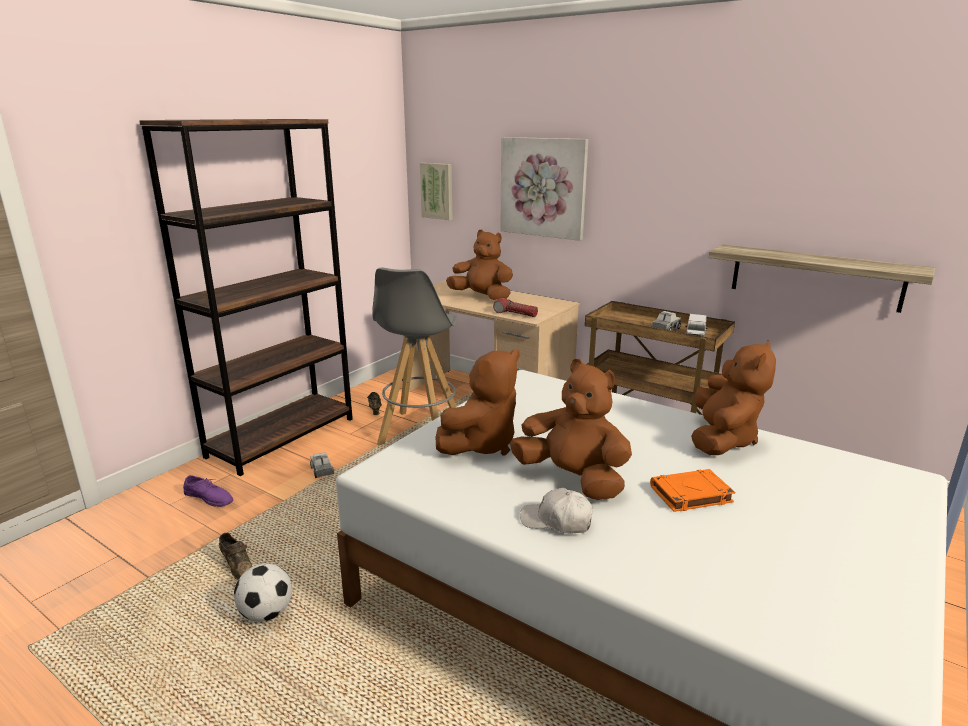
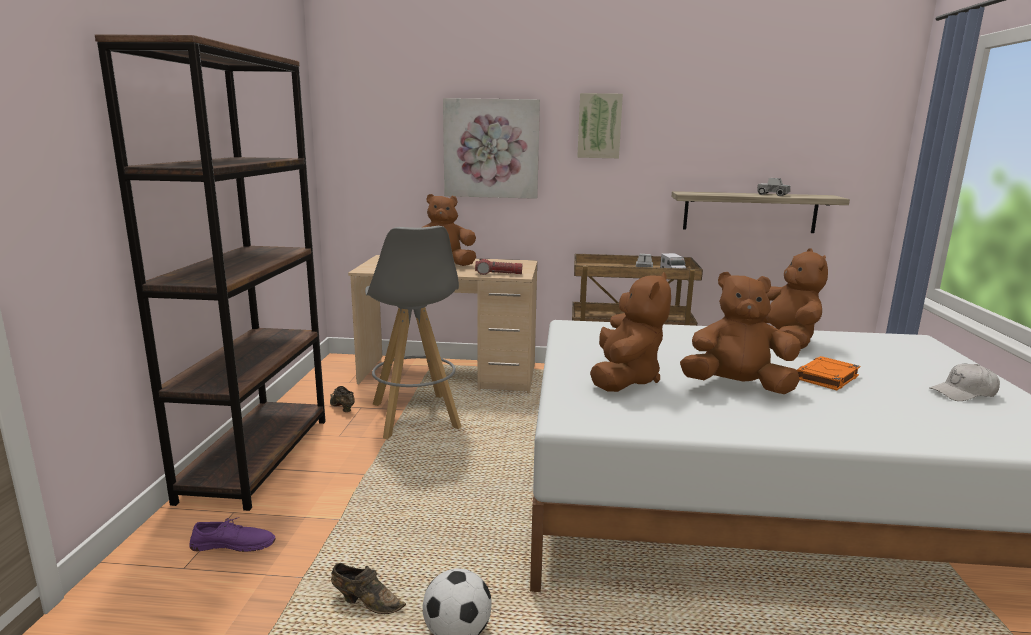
camera: 30 degrees left, 5 degrees down
(322, 471) = (350, 478): toy truck -> toy truck (773, 194)
(437, 191) = (358, 158): picture -> picture (599, 126)
(557, 521) = (777, 417): white cap -> white cap (963, 393)

